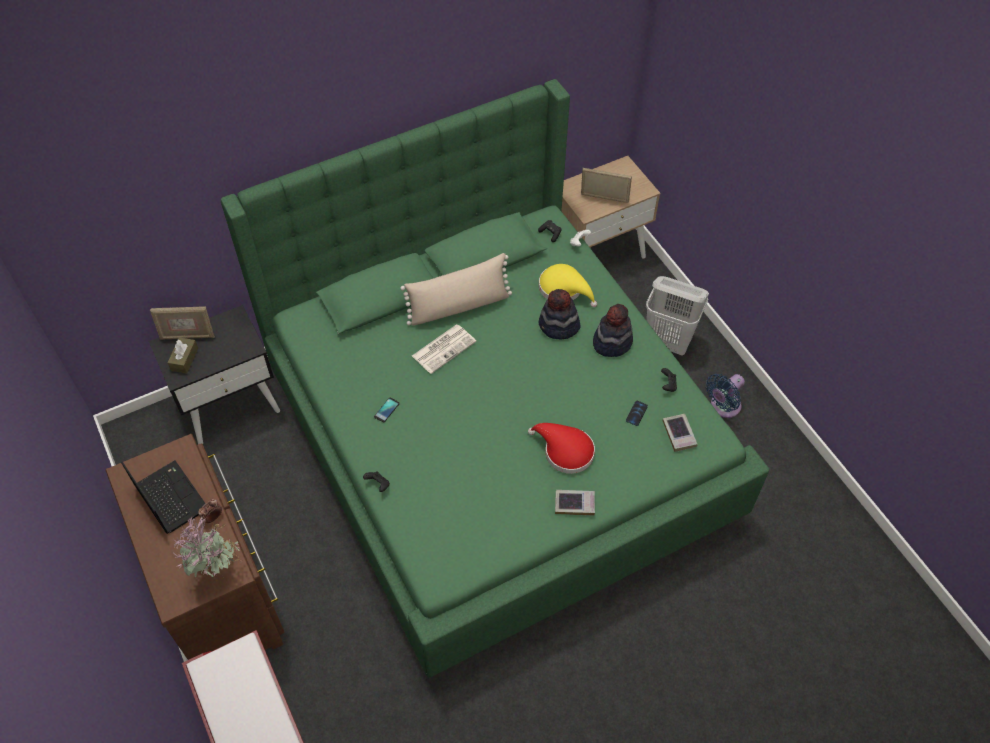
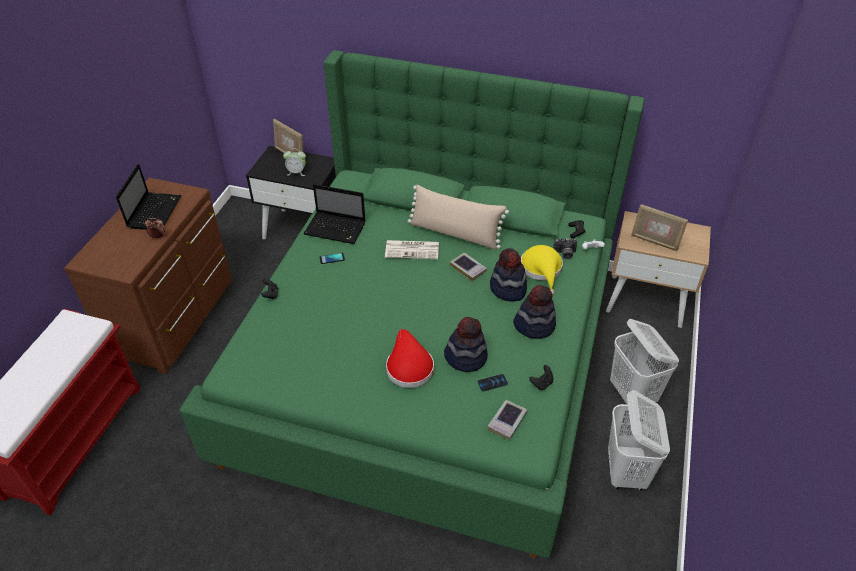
camera: 45 degrees right, 10 degrees down
(184, 359) = (273, 165): brown tissue box -> none
(218, 571) = (122, 264): potted plant -> none
(220, 350) = (296, 172): none -> alarm clock
(353, 379) = (336, 229): none -> laptop
(564, 261) = (564, 254): none -> camera
(574, 504) = (370, 403): book -> book (468, 268)
(595, 409) = (465, 357): none -> hat
(604, 199) = (654, 242): picture frame -> picture frame turned 150 degrees clockwise
(723, 407) = (626, 472): blue fan -> white laundry basket

